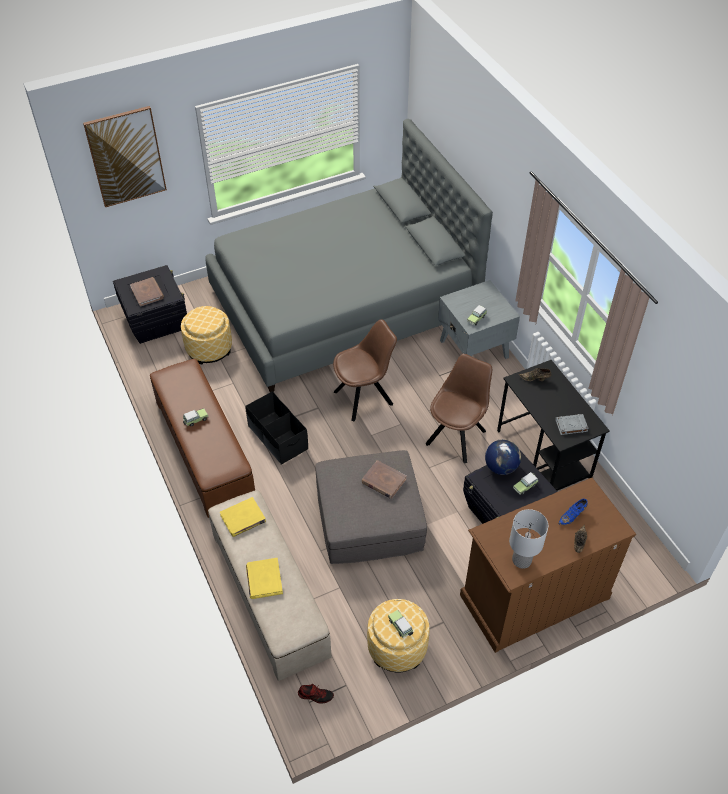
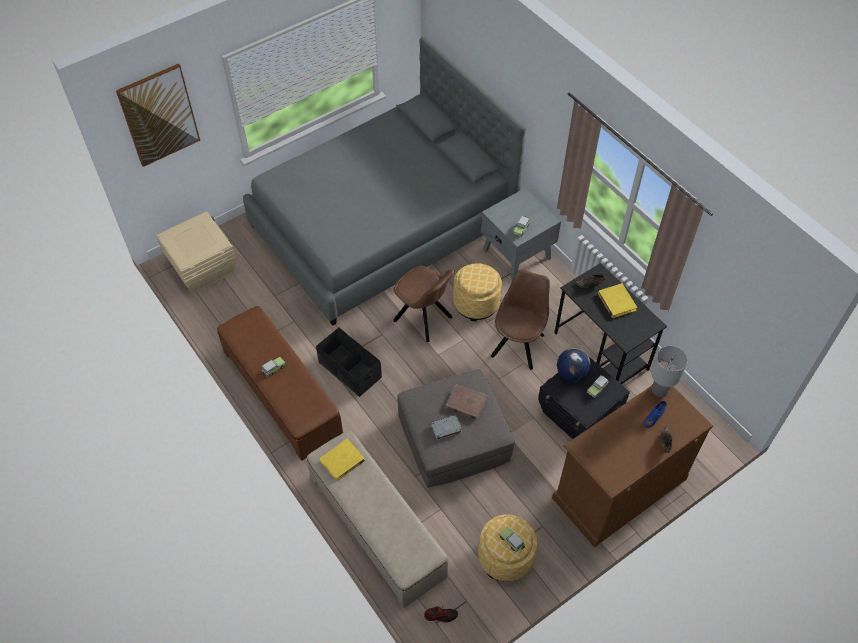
camera: 10 degrees left, 5 degrees up
(147, 293) = (194, 243): brown book -> none
(155, 321) = (202, 267): black storage box -> beige storage box
(209, 348) = (262, 288): ottoman -> ottoman (476, 303)
(264, 579) = (376, 517): yellow book -> yellow book (616, 302)
(364, 398) = (423, 319): brown chair -> brown chair turned 75 degrees clockwise
(521, 561) = (617, 468): grey table lamp -> grey table lamp (659, 391)
(571, 426) = (631, 326): grey book -> grey book (446, 428)

